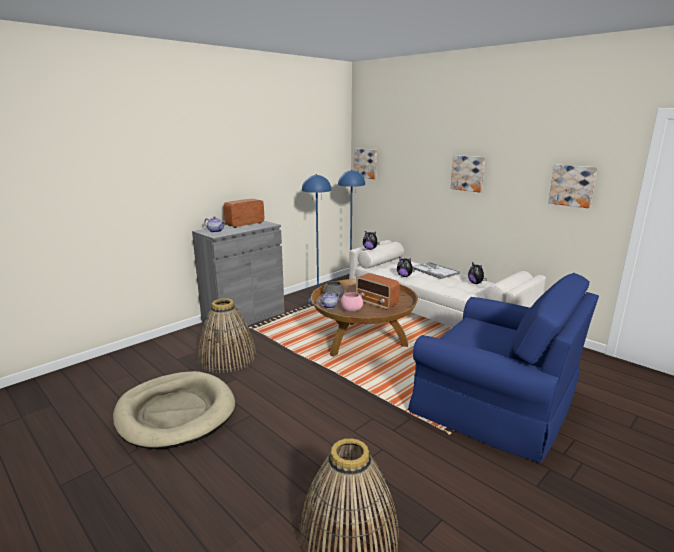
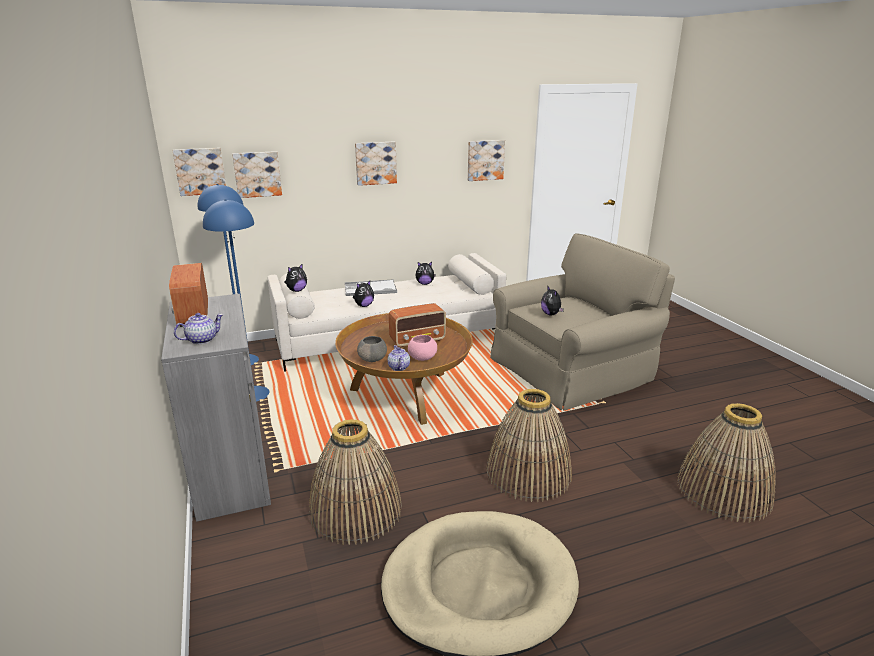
camera: 65 degrees left, 5 degrees up
(301, 410) = (528, 473): none -> basket
(393, 170) = (257, 174): none -> picture
(468, 331) = (551, 314): none -> plush toy
(495, 404) = (572, 368): blue armchair -> beige armchair

